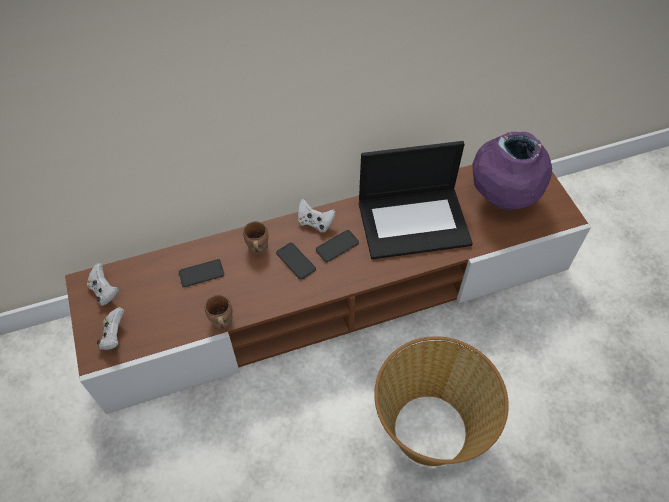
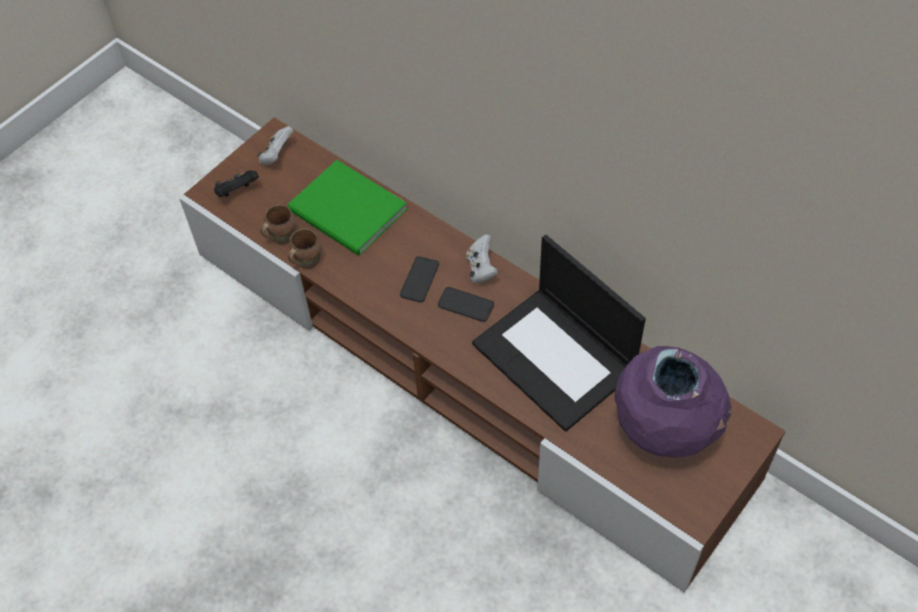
camera: 60 degrees right, 0 degrees up
(114, 335) = (237, 192): white game controller -> black game controller
(201, 273) = (348, 213): phone -> green book
(256, 248) = (411, 238): brown mug -> brown mug (281, 236)
(430, 428) = (361, 541): basket -> none

